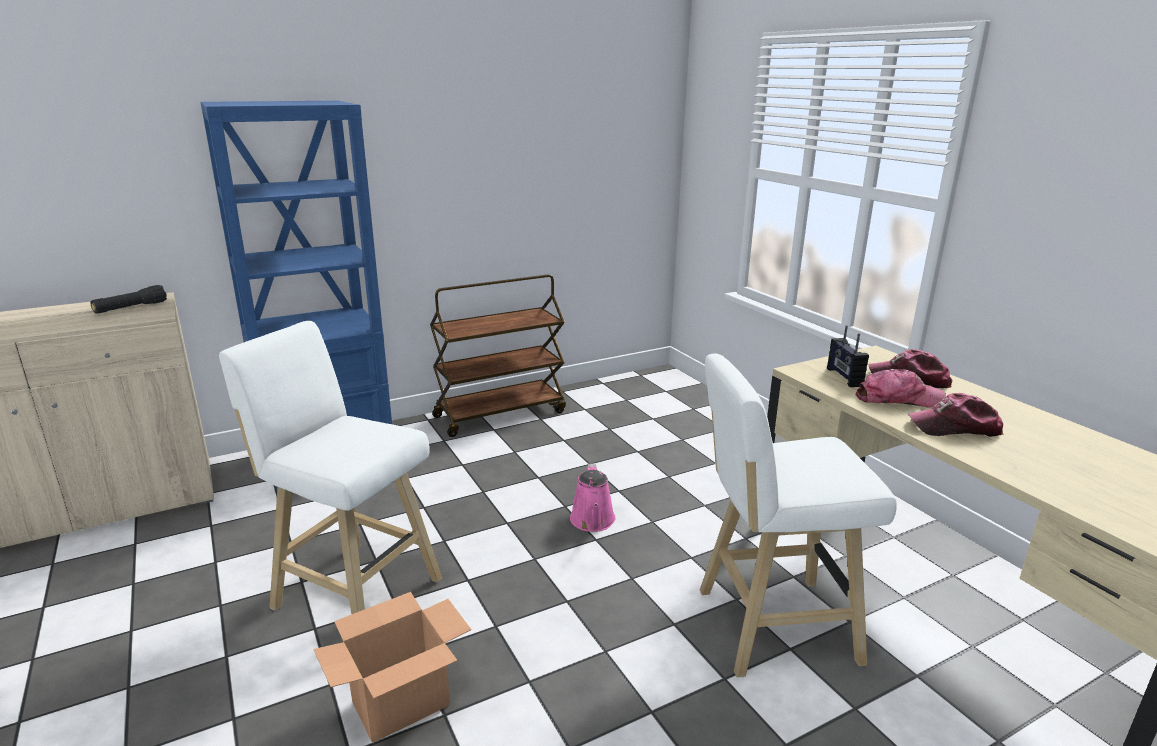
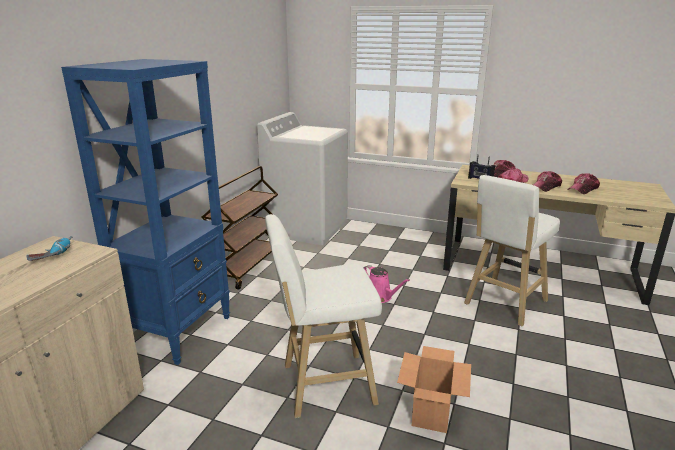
camera: 40 degrees left, 0 degrees up
(131, 308) = (53, 254): black flashlight -> power drill
(647, 391) = (306, 228): none -> white washing machine
(1038, 459) = (583, 189): none -> cap

